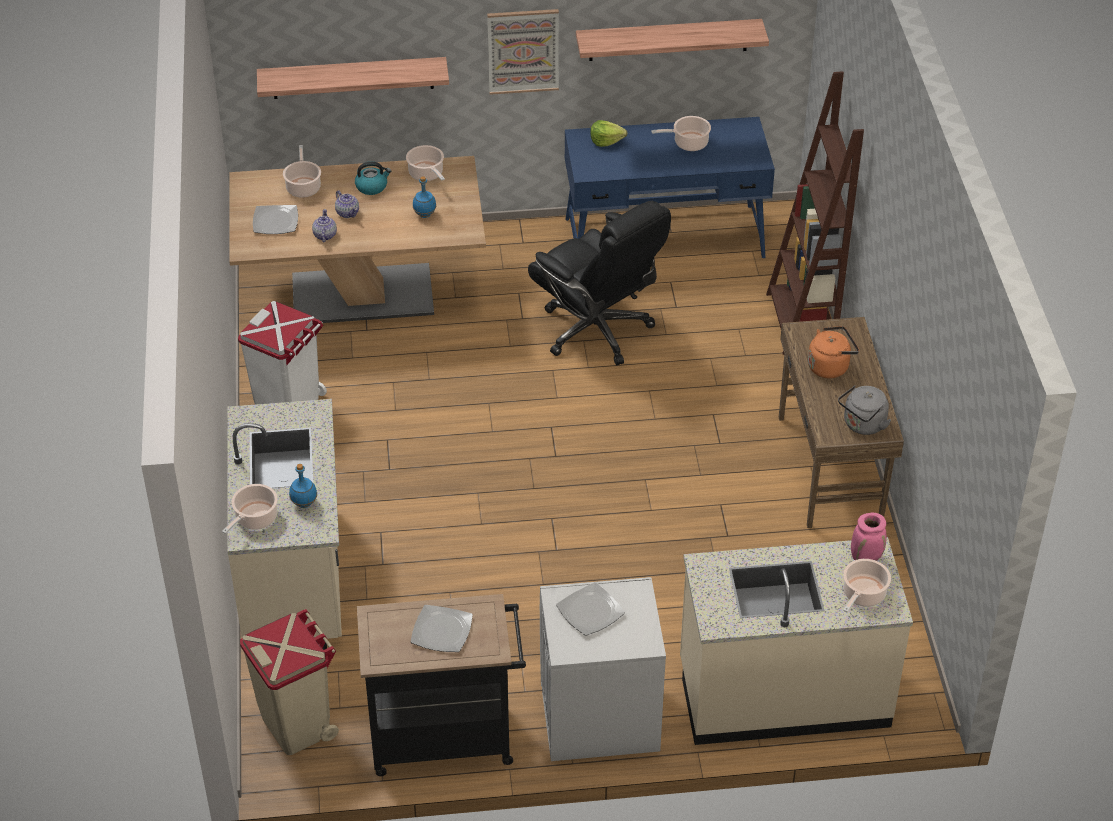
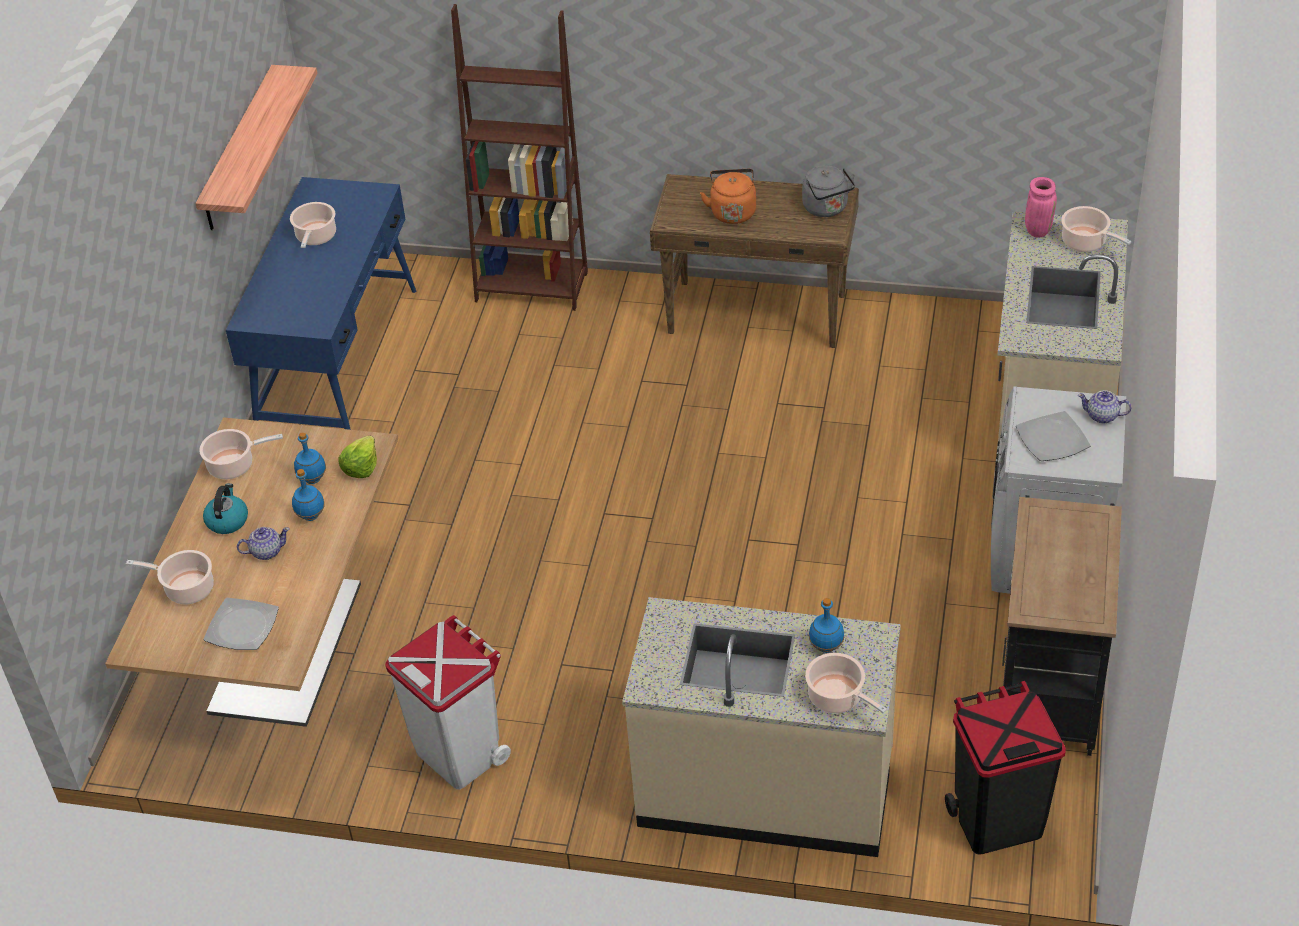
camera: 70 degrees left, 0 degrees up
(297, 724) = (997, 821): beige trash can -> black trash can
(324, 235) = (299, 580): teapot -> teapot (1102, 416)
(353, 78) = (100, 442): shelf -> none
(388, 224) = (311, 516): none -> blue bottle
(442, 630) = (1064, 554): plate -> none
(523, 51) = (177, 268): picture -> none
(596, 329) = (462, 445): black office chair -> none
(606, 141) = (270, 300): lettuce -> lettuce (361, 467)

